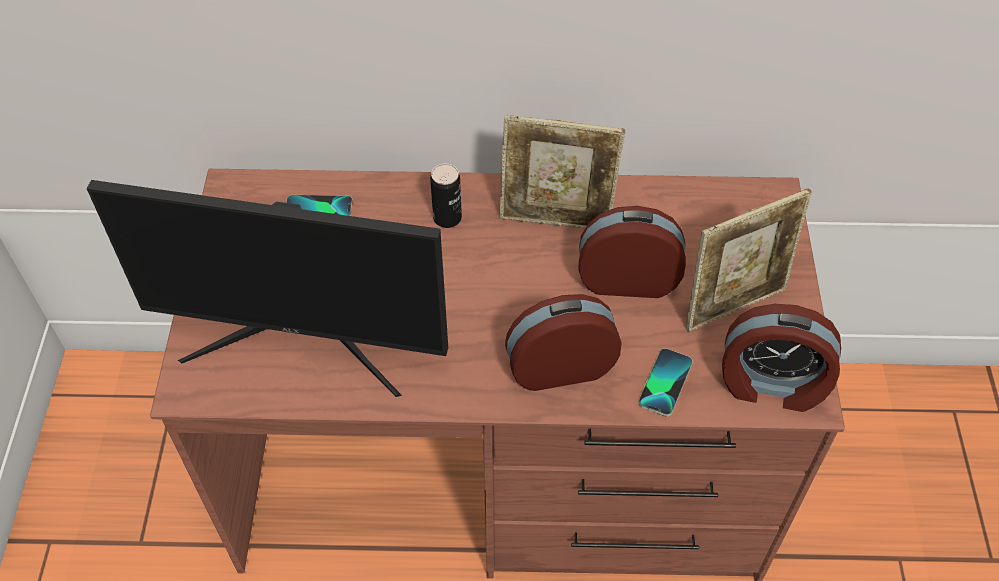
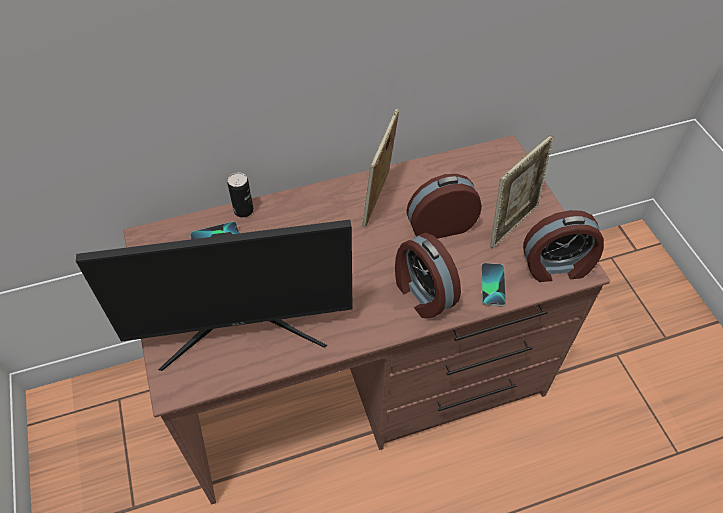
camera: 20 degrees left, 0 degrees up
(447, 218) = (306, 218): can -> can (243, 210)
(556, 220) = (378, 200): picture frame -> picture frame turned 120 degrees clockwise
(559, 365) = (422, 293): alarm clock -> alarm clock turned 90 degrees counterclockwise

